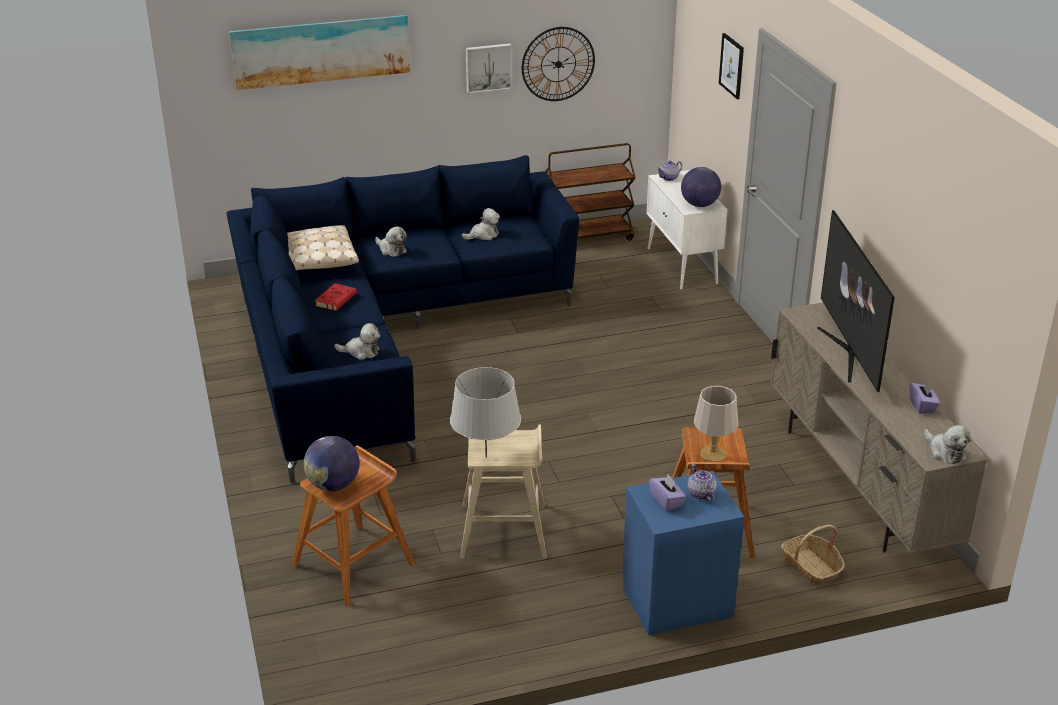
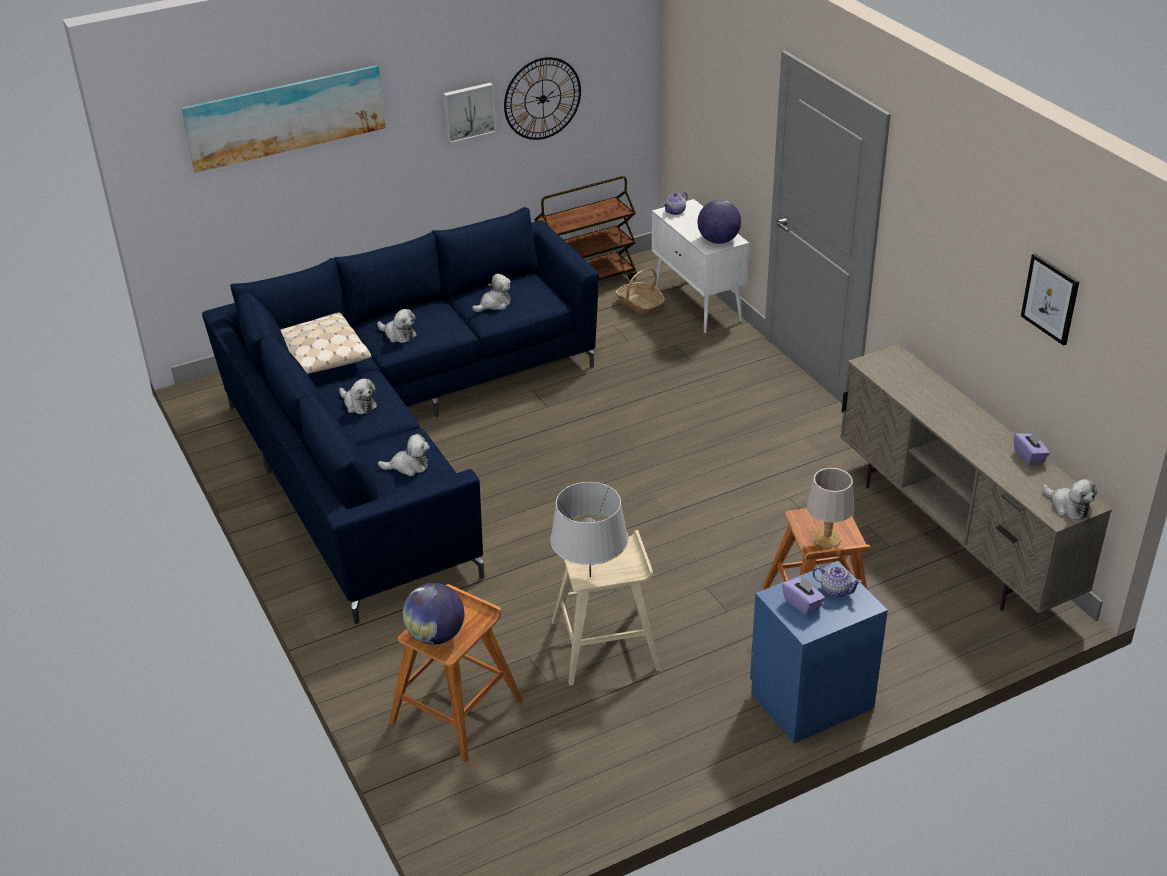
camera: 10 degrees left, 5 degrees up
(336, 299) = (358, 404): red book -> plush toy
(701, 494) = (835, 590): teapot -> teapot turned 150 degrees clockwise
(732, 65) = (745, 89): picture -> picture (1050, 298)
(811, 567) = (934, 638): basket -> basket (640, 305)
(849, 352) = (936, 403): television -> none

